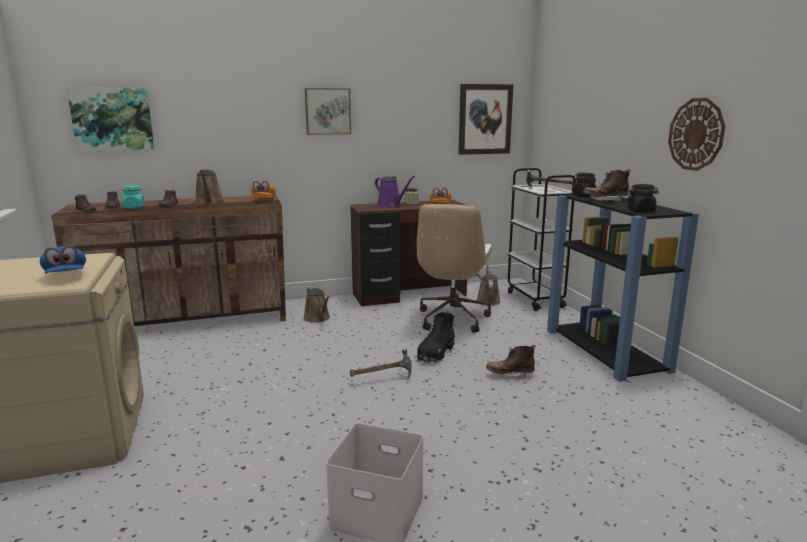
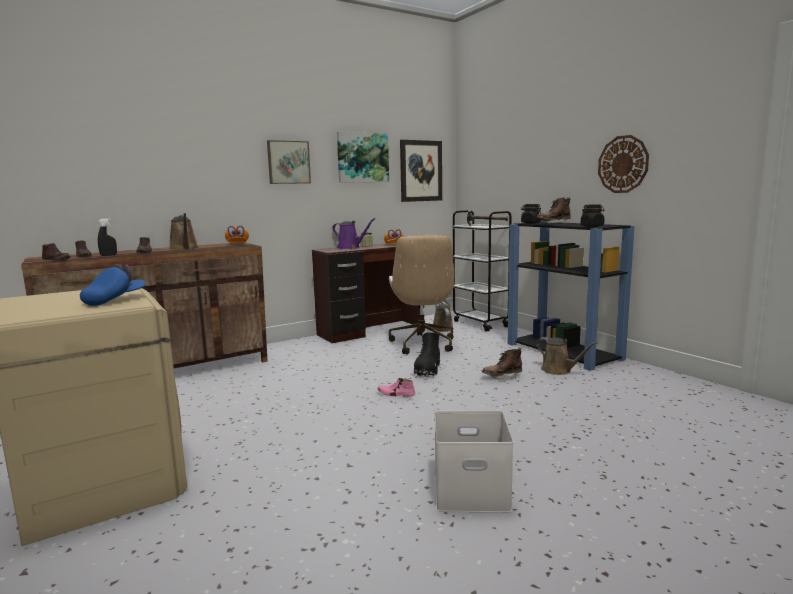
camera: 15 degrees left, 5 degrees down
(66, 276) = (115, 300): blue cap -> blue cap turned 105 degrees counterclockwise
(112, 119) = (74, 168): picture -> picture (362, 157)
(134, 207) = (108, 255): turquoise jar -> black spray bottle
(318, 318) = (297, 356): brown watering can -> brown watering can (559, 370)
(382, 379) = (396, 394): hammer -> pink shoe

